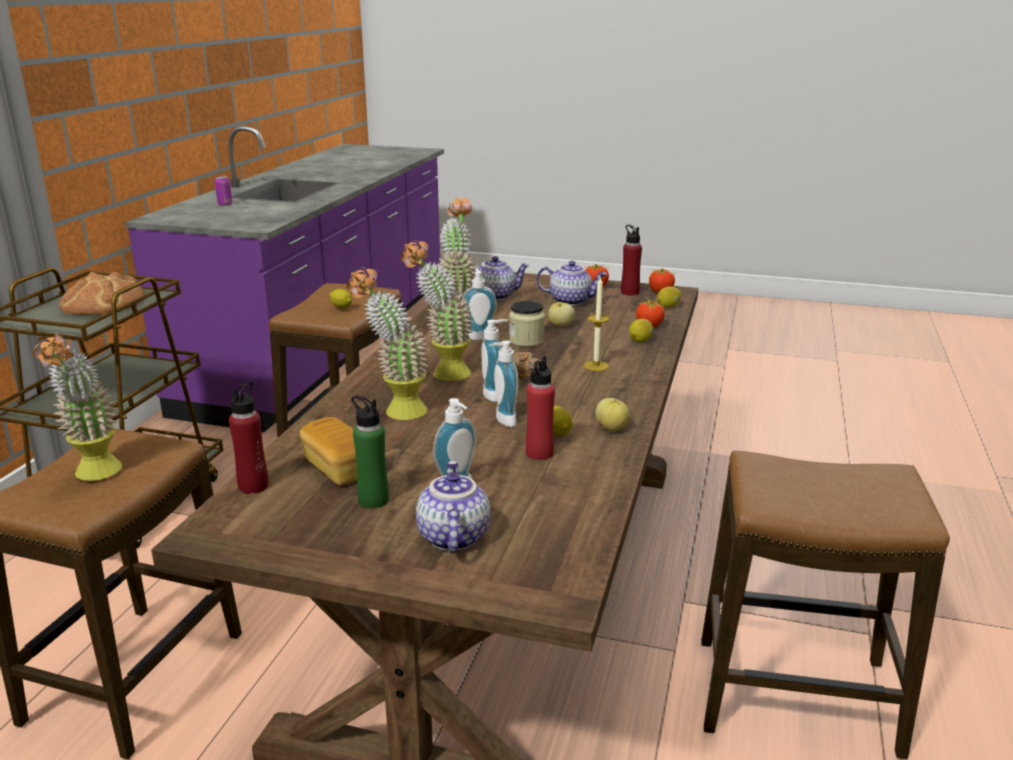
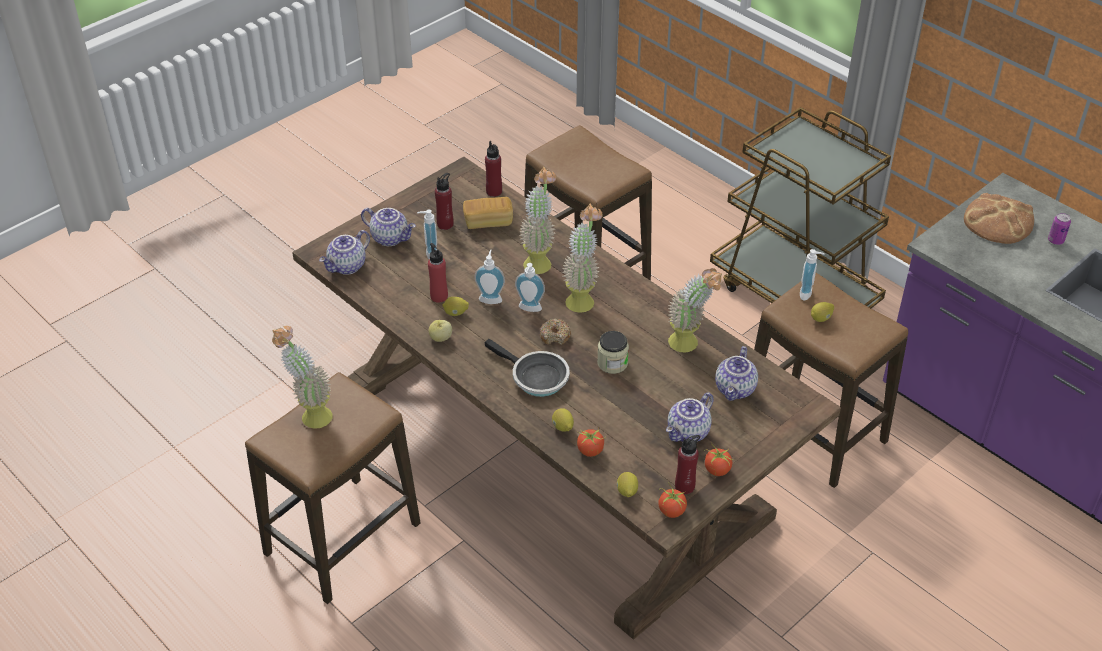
camera: 120 degrees right, 20 degrees up
(95, 476) = (585, 163): potted plant -> potted plant (309, 414)
(102, 302) = (825, 164): bread -> bread (998, 222)
(373, 500) = (445, 224): green bottle -> red bottle
(478, 336) = (641, 341): soap dispenser -> soap dispenser (808, 294)
(560, 325) = (630, 397): apple -> none
(564, 550) = (347, 267): none -> teapot
(596, 366) = (536, 377): candle -> frying pan

